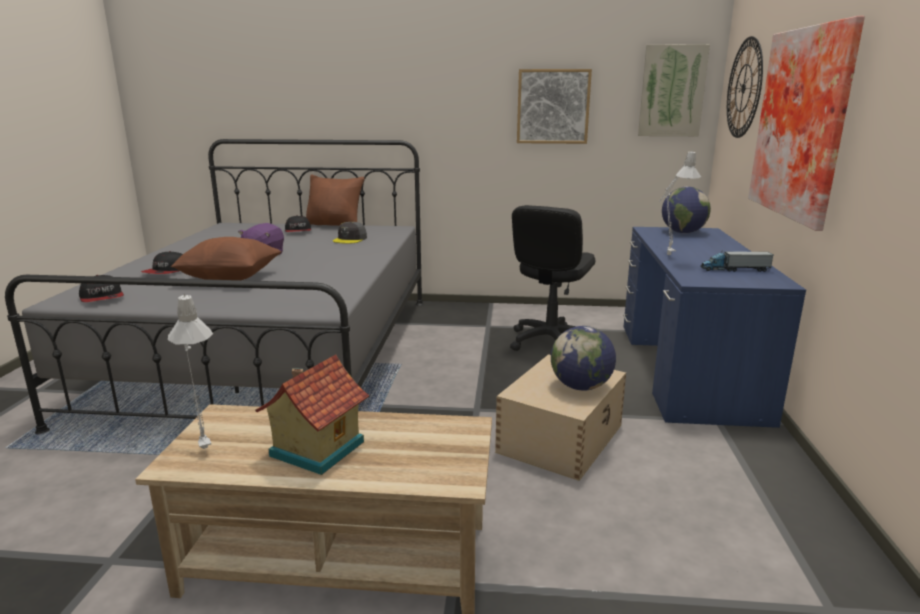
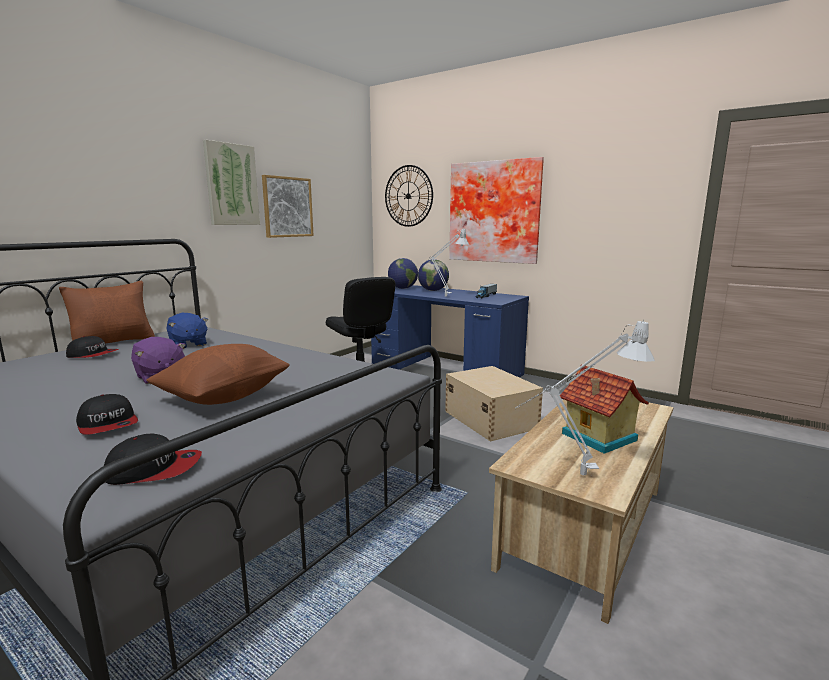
camera: 60 degrees left, 5 degrees down
(350, 239) = (188, 344): grey cap -> blue plush toy
(581, 387) = (501, 378): globe -> globe (433, 290)
(672, 91) = (351, 198): picture -> picture (231, 185)

